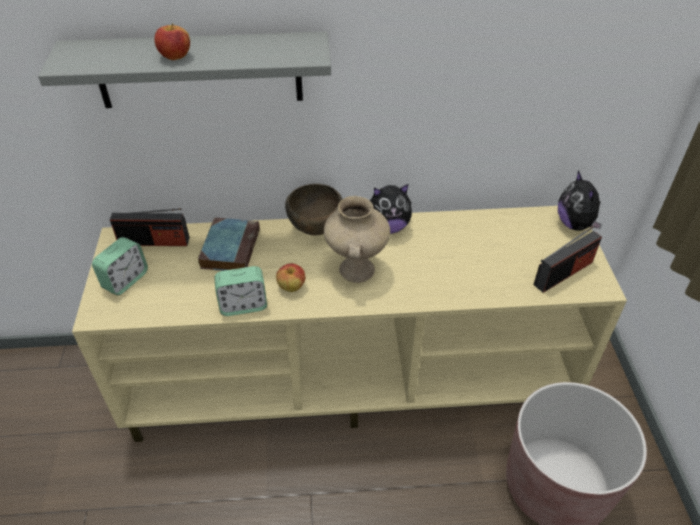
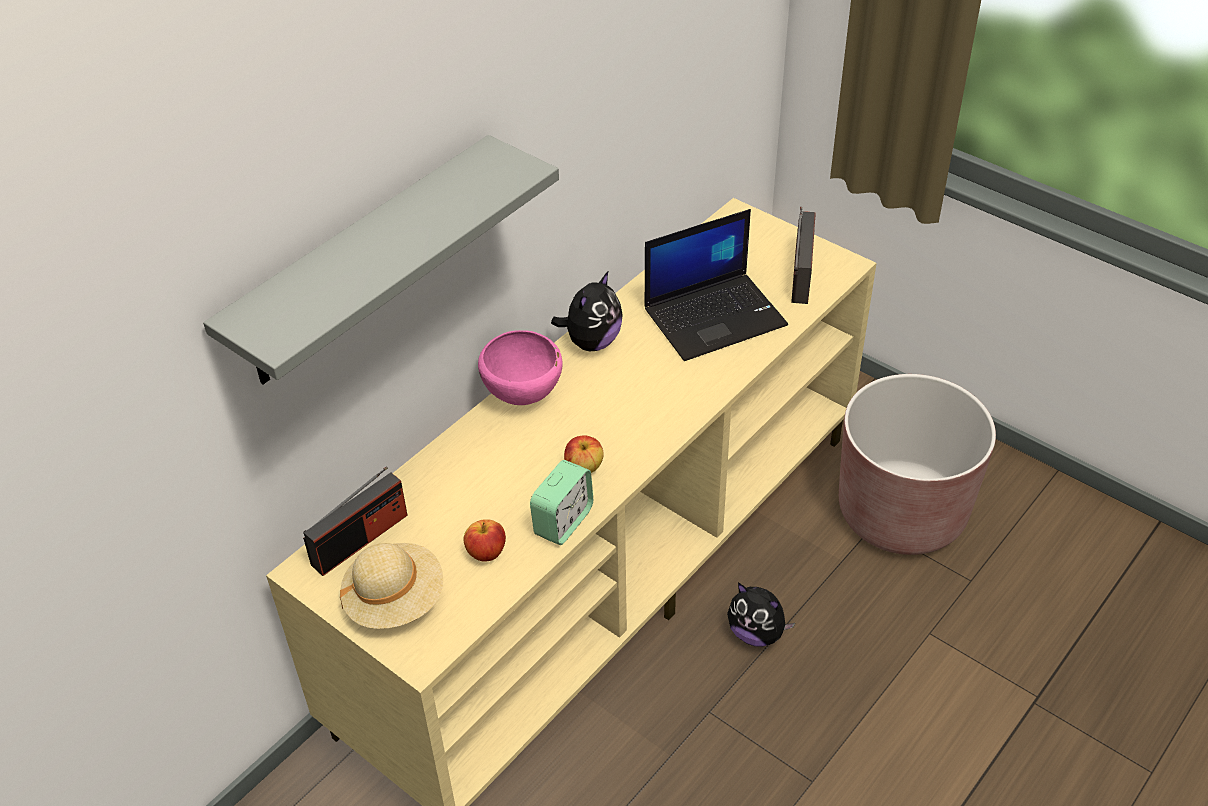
camera: 45 degrees left, 0 degrees up
(125, 280) = (395, 600): alarm clock -> beige hat
(175, 56) = (386, 253): apple -> apple (486, 553)
(230, 248) = (459, 480): book -> none
(316, 230) = (524, 397): brown bowl -> pink bowl
(356, 269) = (620, 404): beige vase -> none
(475, 260) = (715, 316): none -> laptop
(575, 224) = (754, 220): plush toy -> plush toy (756, 633)

